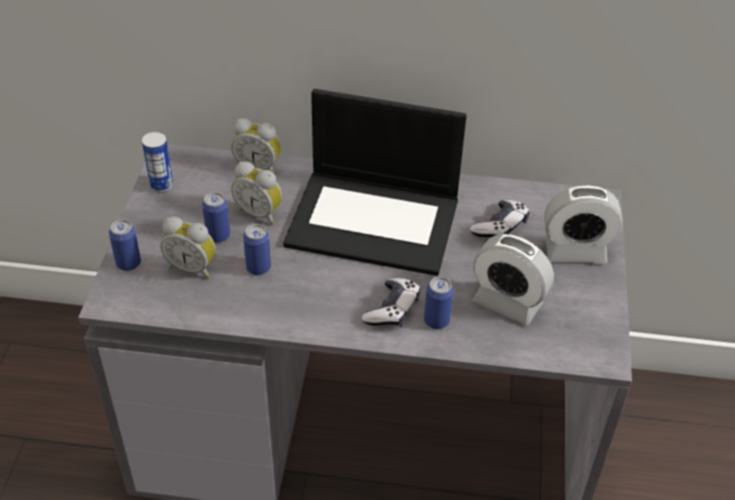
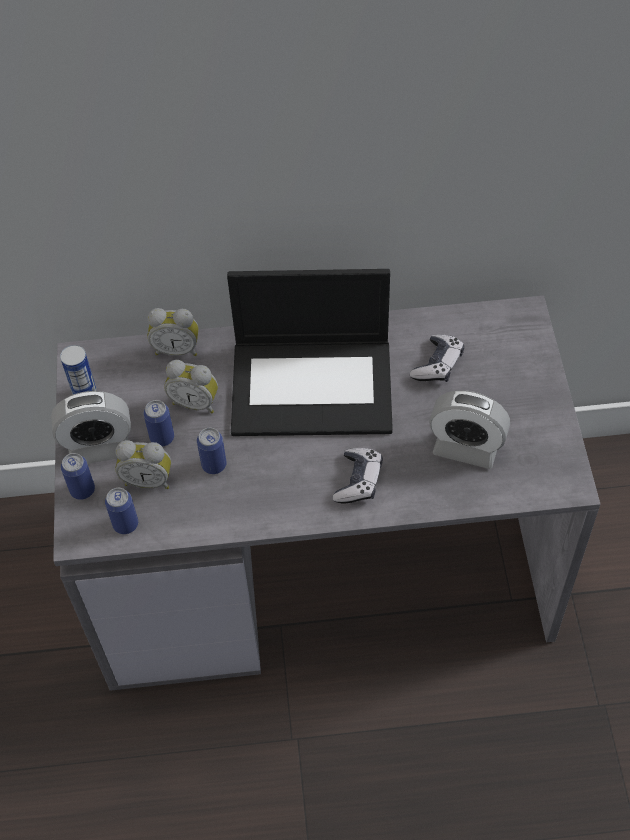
camera: 10 degrees left, 10 degrees up
(436, 321) = (404, 483): can -> can (125, 524)
(575, 251) = (516, 375): alarm clock -> alarm clock (99, 447)

